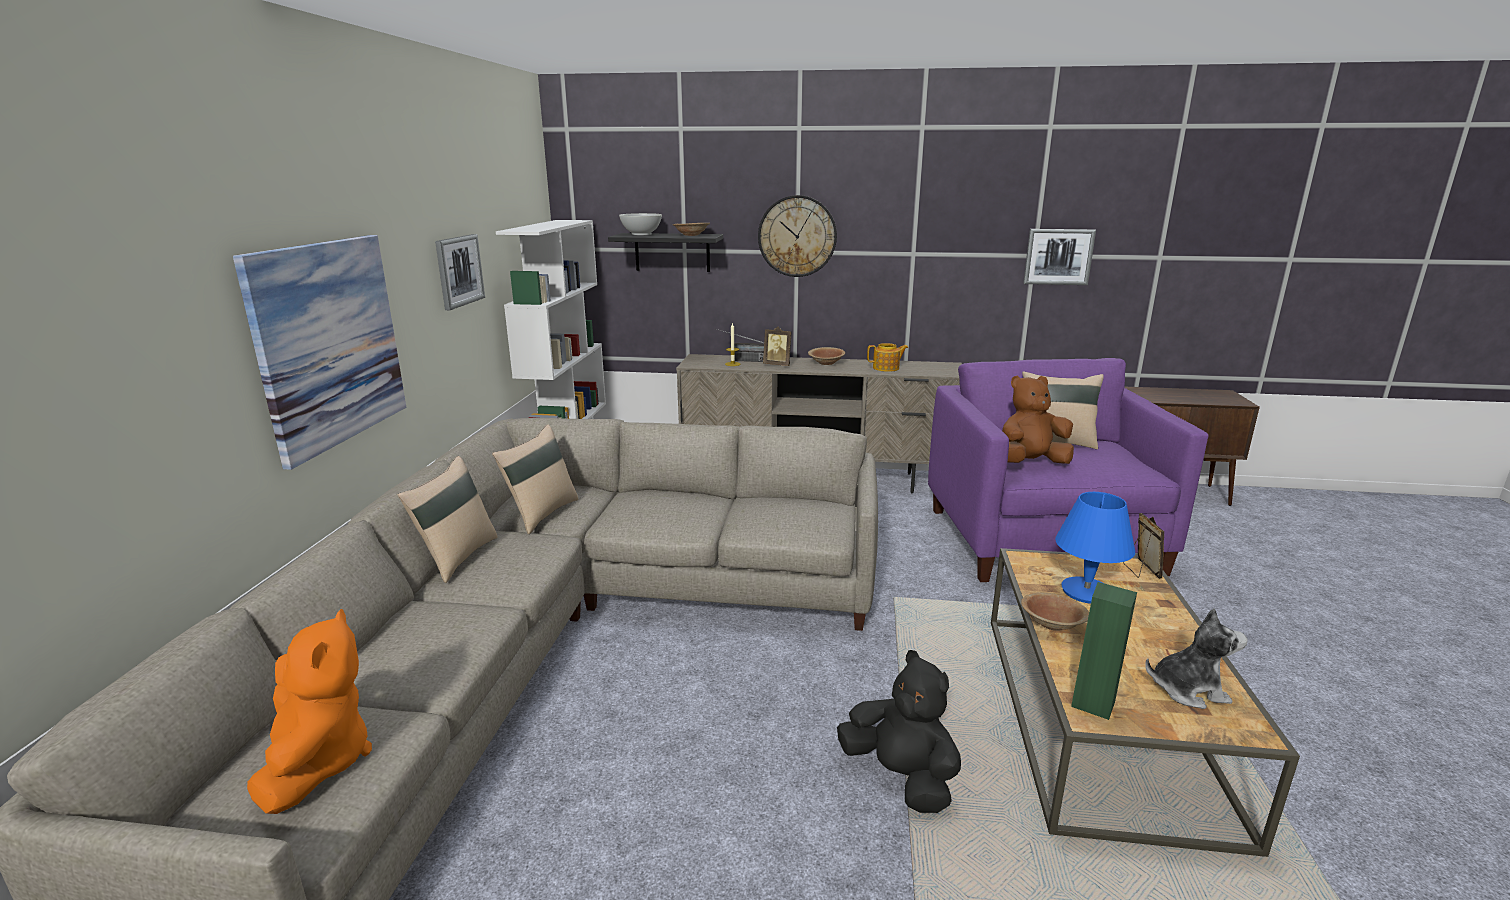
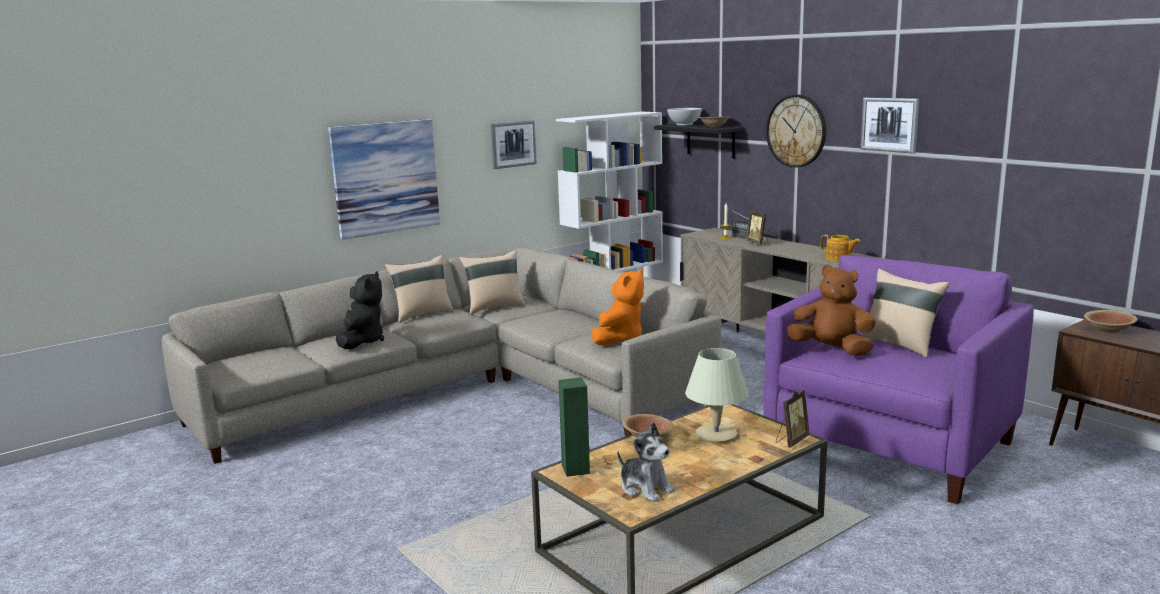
camera: 45 degrees right, 5 degrees down
(318, 763) = (262, 362): orange plush toy -> orange plush toy (620, 339)
(826, 363) = (799, 248): brown bowl -> brown bowl (1108, 330)
(900, 777) = (514, 500): black plush toy -> black plush toy (362, 341)
(1058, 256) = (1027, 163): picture -> picture (890, 124)
(1085, 591) = (716, 435): blue table lamp -> beige table lamp

